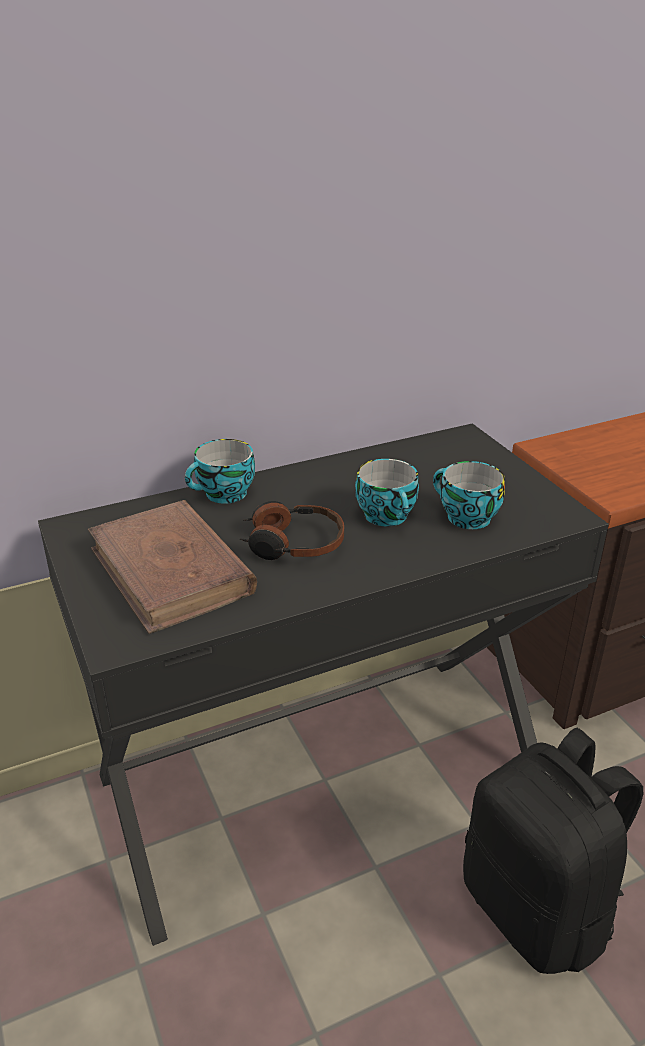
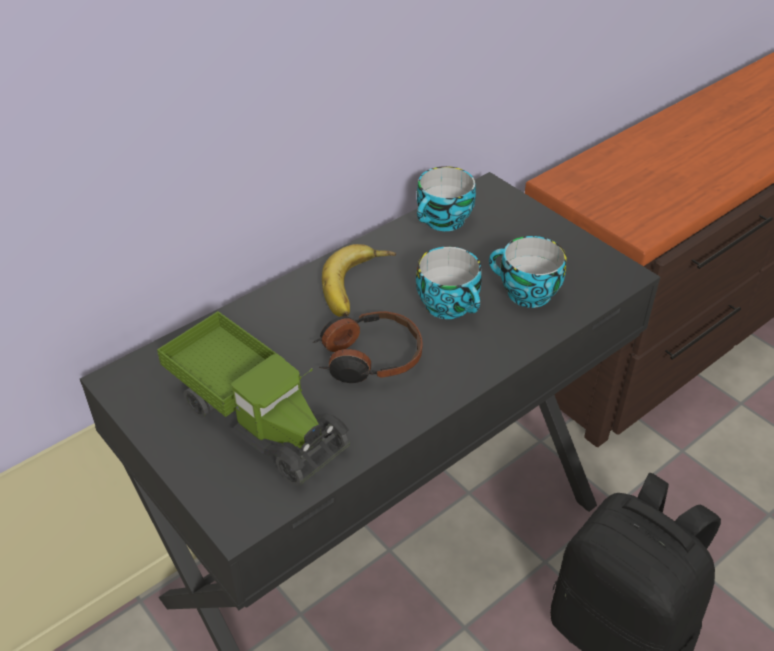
camera: 15 degrees left, 10 degrees up
(171, 571) = (257, 417): brown book -> toy truck
(224, 495) = (271, 308): cup -> cup (444, 221)
(311, 490) = (360, 287): none -> banana

